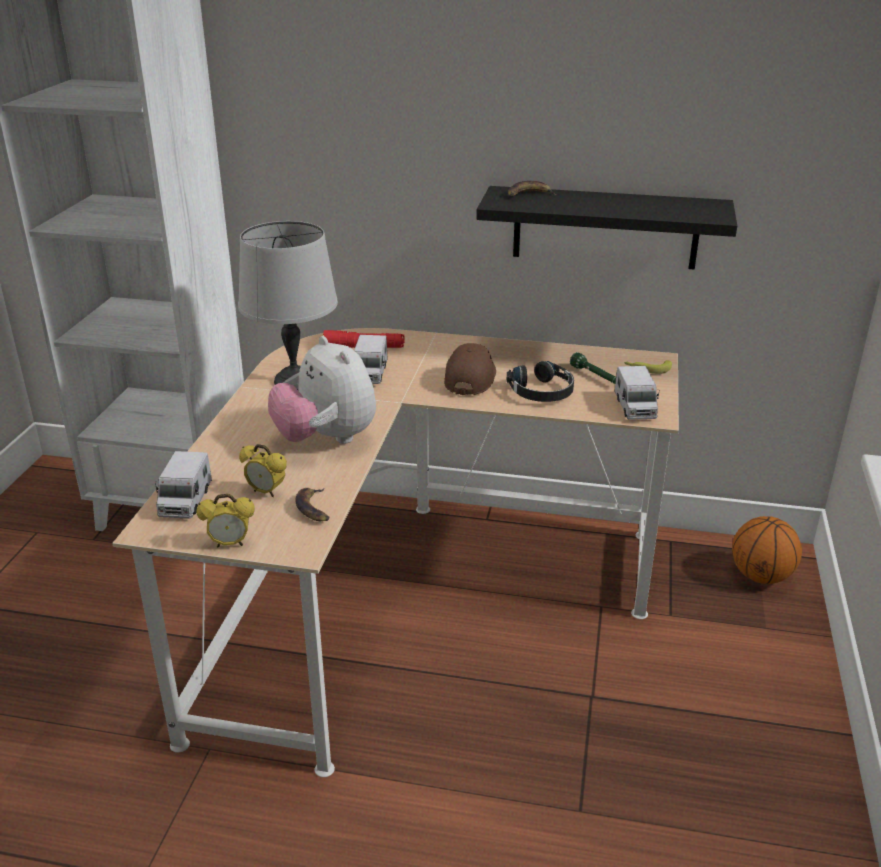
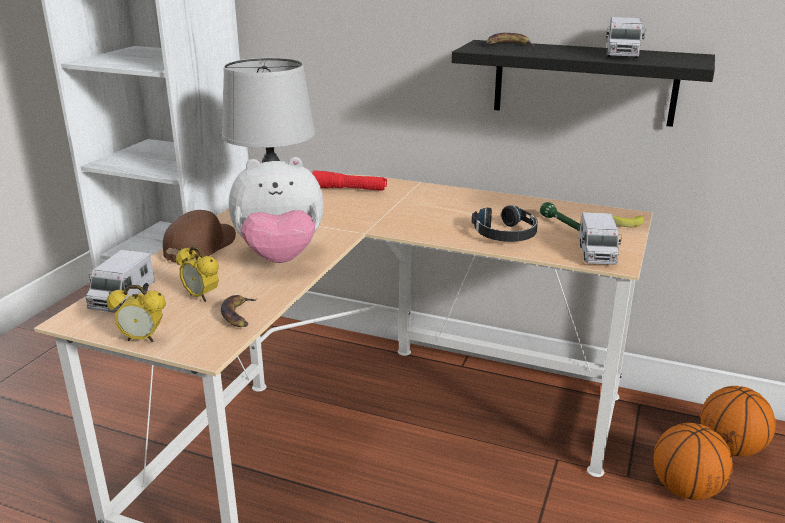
camera: 10 degrees right, 5 degrees down
(326, 439) = (280, 257): plush toy -> plush toy turned 75 degrees counterclockwise
(370, 373) = (345, 208): toy truck -> toy truck (622, 54)
(470, 378) = (439, 218): brown cap -> brown cap (200, 246)
(725, 621) = (685, 489): none -> basketball

